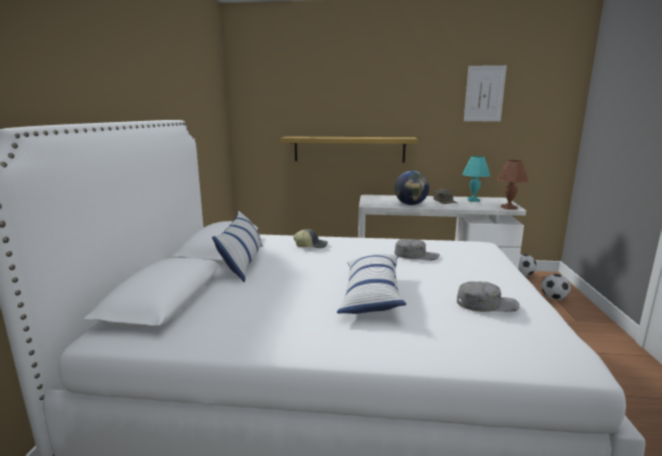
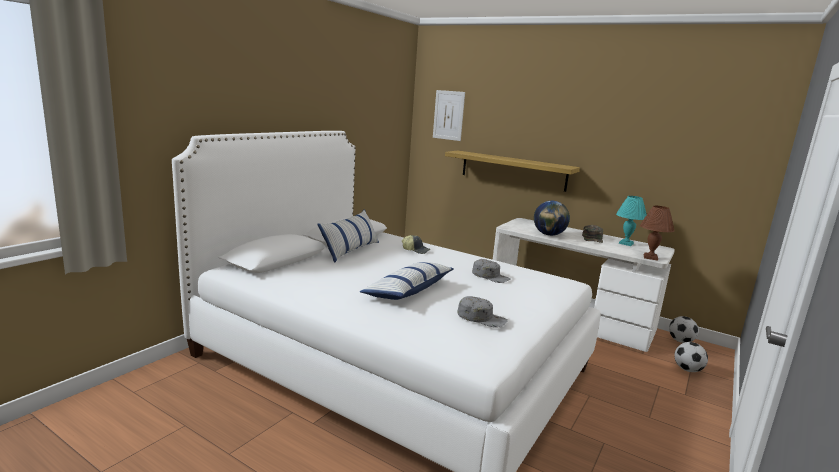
camera: 25 degrees right, 0 degrees up
(484, 94) = (660, 129): picture -> picture (448, 115)

